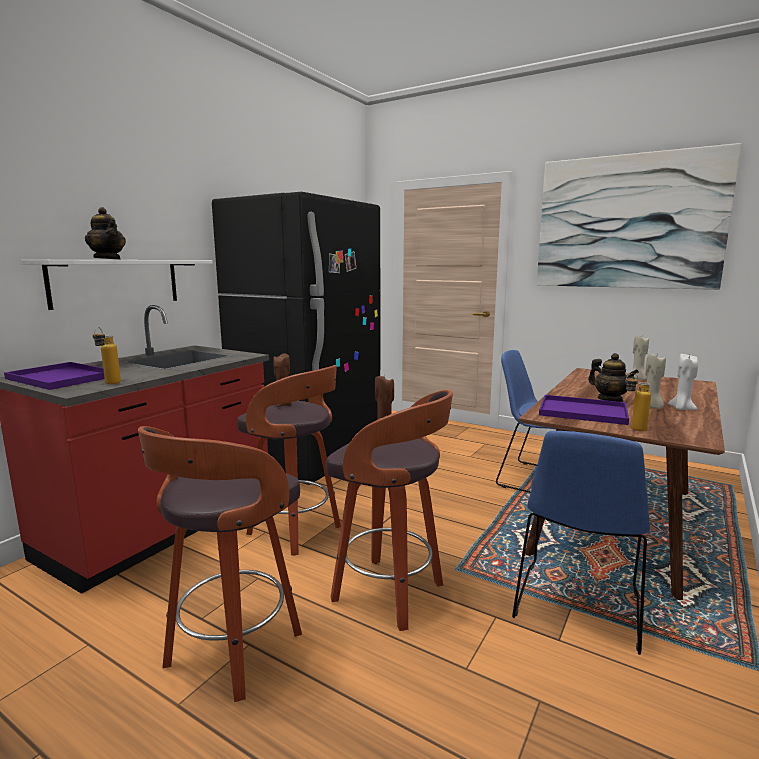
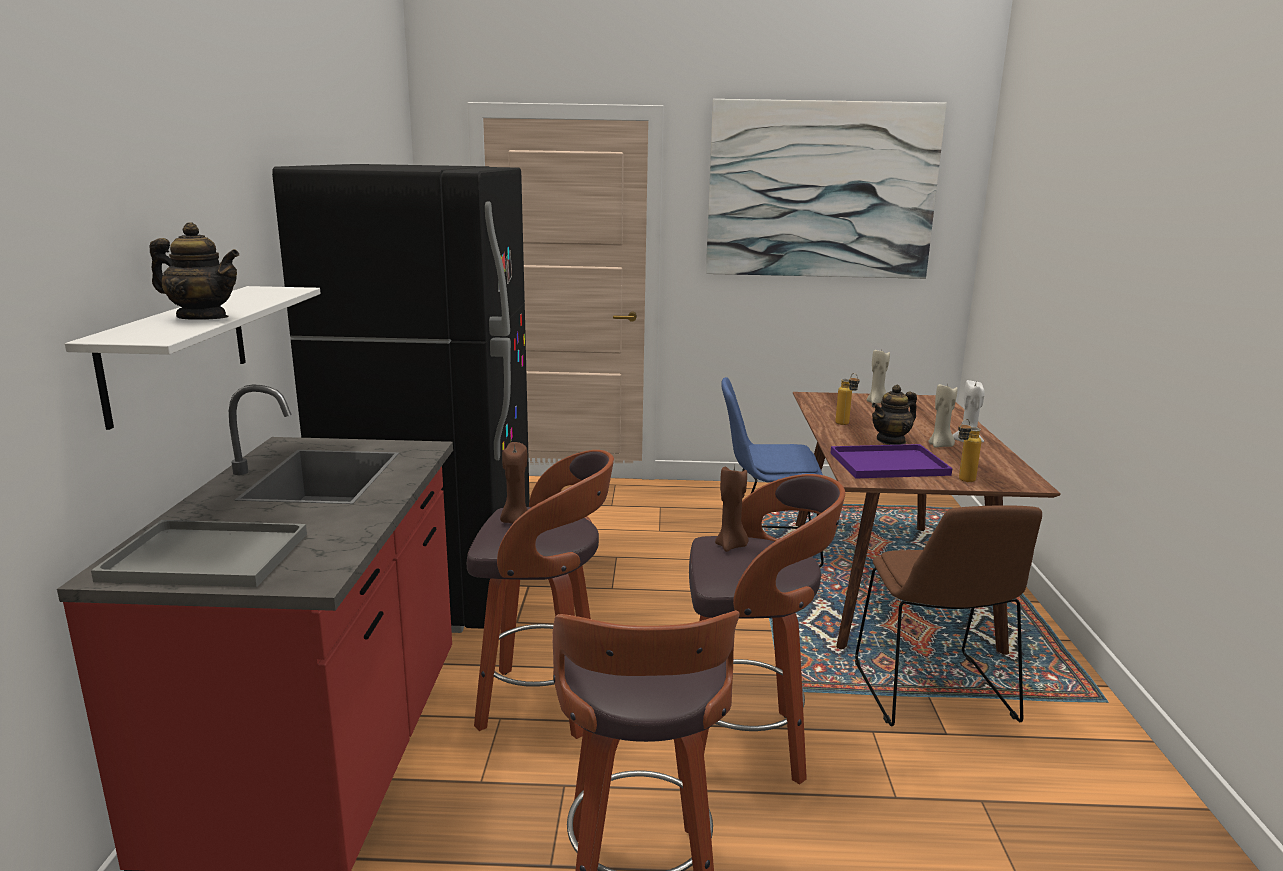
camera: 30 degrees left, 5 degrees up
(63, 377) = (211, 556): purple tray -> grey tray
(109, 384) = (336, 553): bottle -> bottle (845, 425)
(577, 608) = (934, 694): blue chair -> brown chair
(610, 400) = (891, 440): teapot -> teapot turned 120 degrees clockwise

